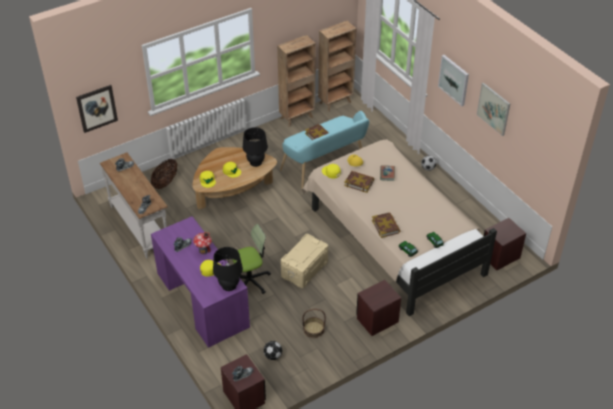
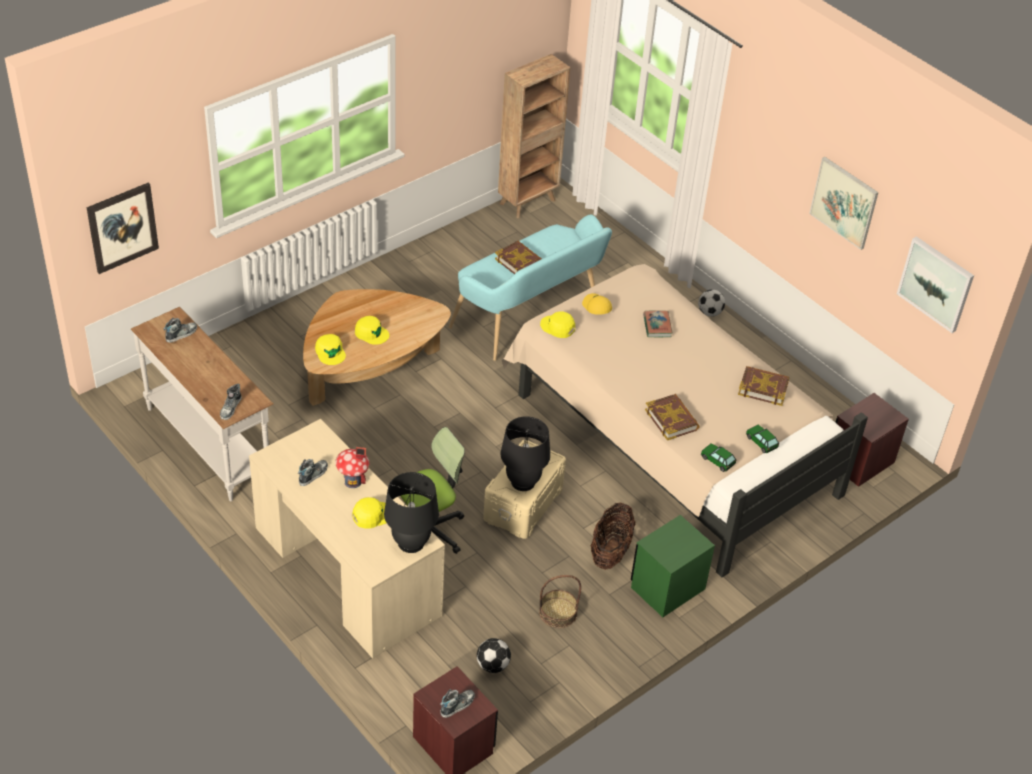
camera: 10 degrees left, 0 degrees up
(165, 182) = (243, 359): basket -> basket (610, 551)
(202, 299) = (347, 570): purple desk -> beige desk
(255, 162) = (412, 315): black table lamp -> black table lamp (523, 482)
(297, 117) = (464, 231): brown bookcase -> none
(359, 183) = (610, 344): book -> book (763, 388)
(377, 320) = (667, 588): brown nightstand -> green nightstand
(454, 80) = (764, 154): picture -> picture (936, 283)

